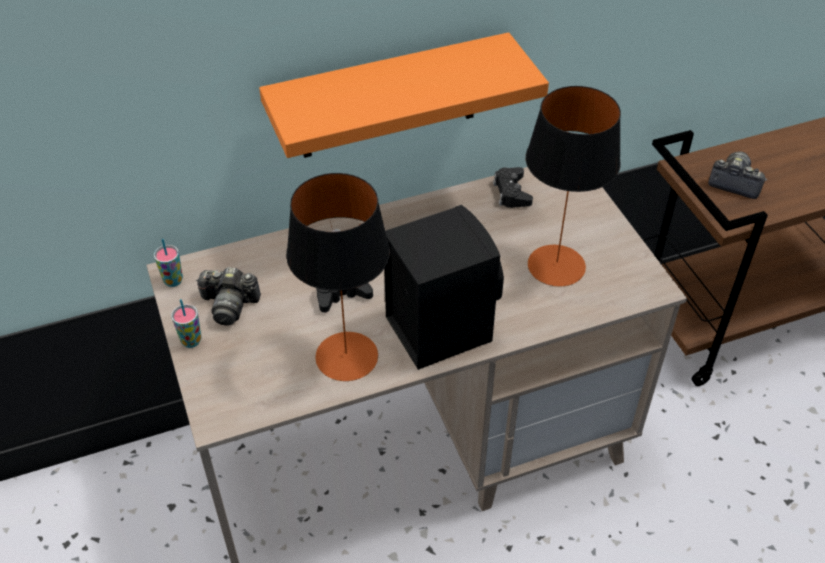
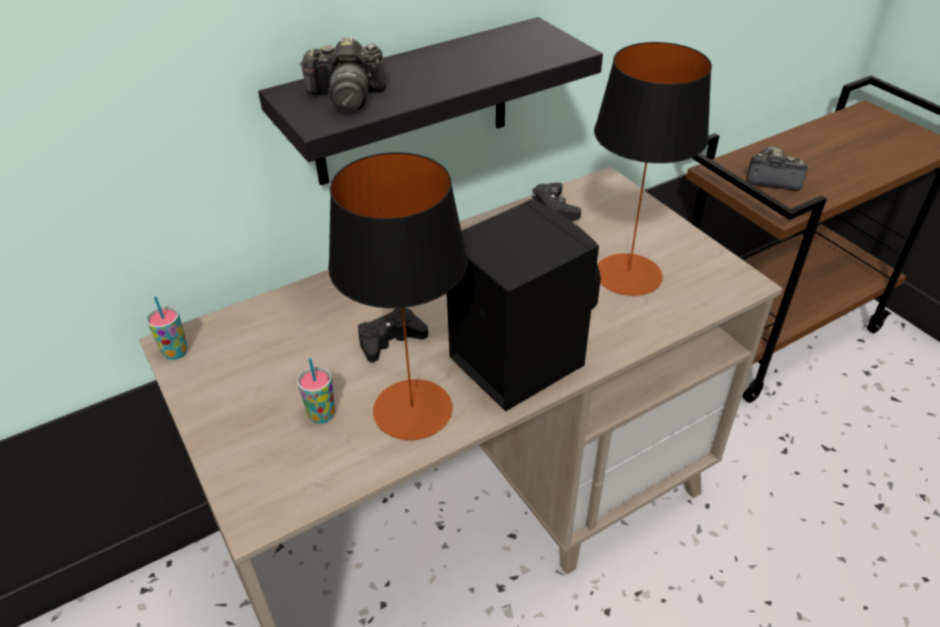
camera: 10 degrees left, 5 degrees down
(191, 341) = (208, 420): cup -> cup (322, 415)
(229, 305) = (252, 370): camera -> camera (347, 97)
(388, 98) = (412, 104): orange shelf -> black shelf

